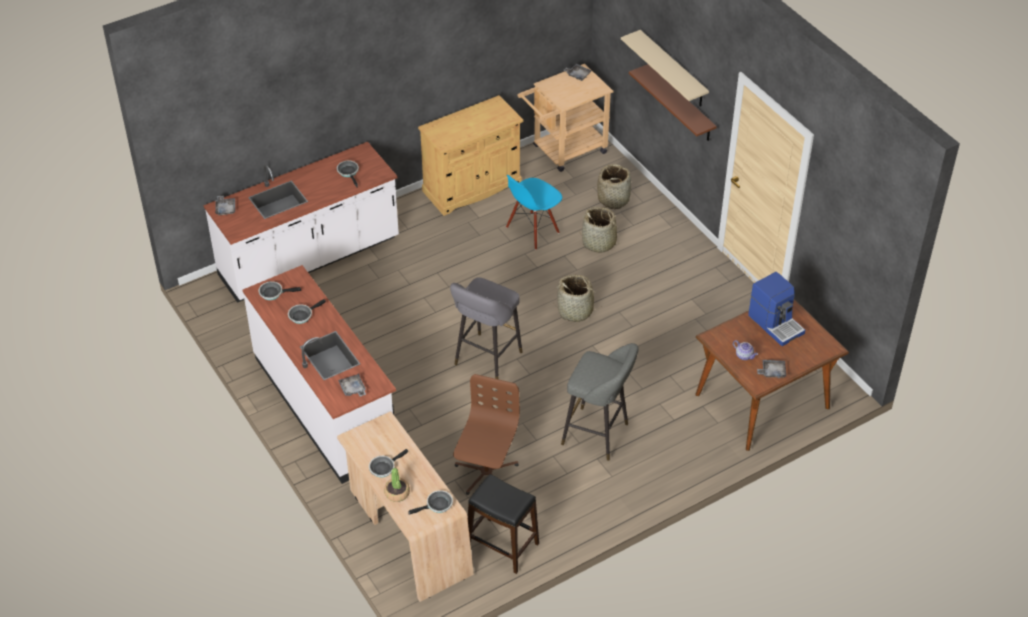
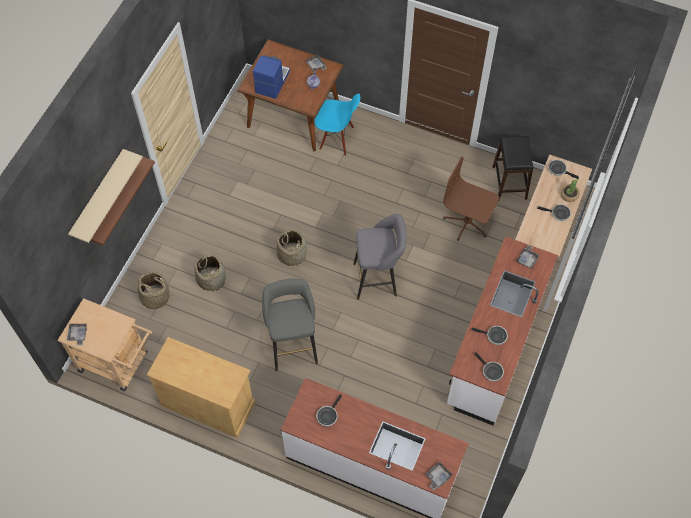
camera: 125 degrees left, 15 degrees up
(486, 473) = (467, 222): brown office chair -> brown office chair turned 45 degrees clockwise
(532, 231) = (229, 329): blue chair -> blue chair (336, 139)
(598, 435) = (388, 182): grey stool -> grey stool (292, 345)

